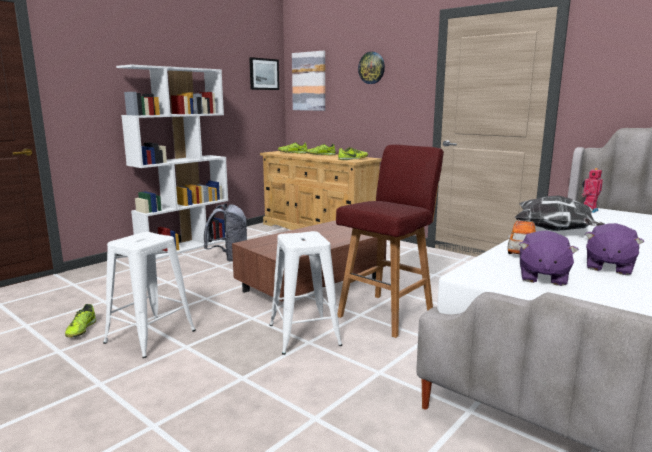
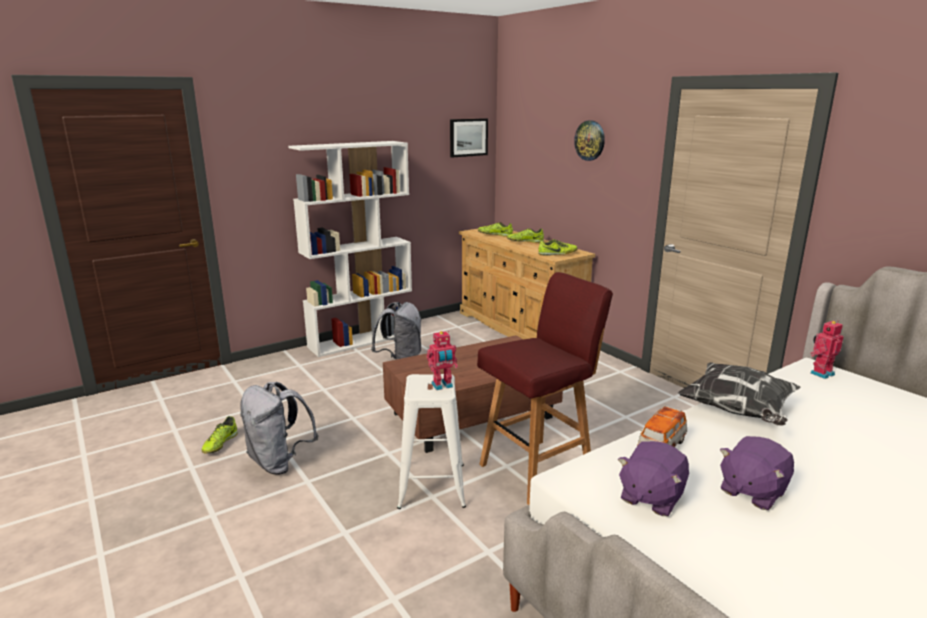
camera: 15 degrees right, 5 degrees up
(150, 336) = (279, 462): white stool -> grey backpack
(309, 81) = (521, 147): picture -> none
(314, 237) = (442, 386): none -> toy robot

